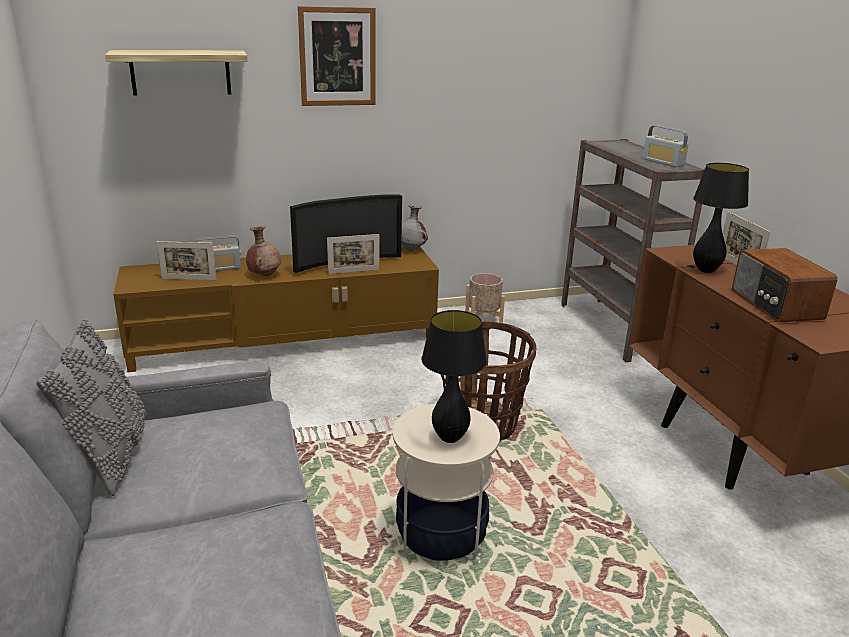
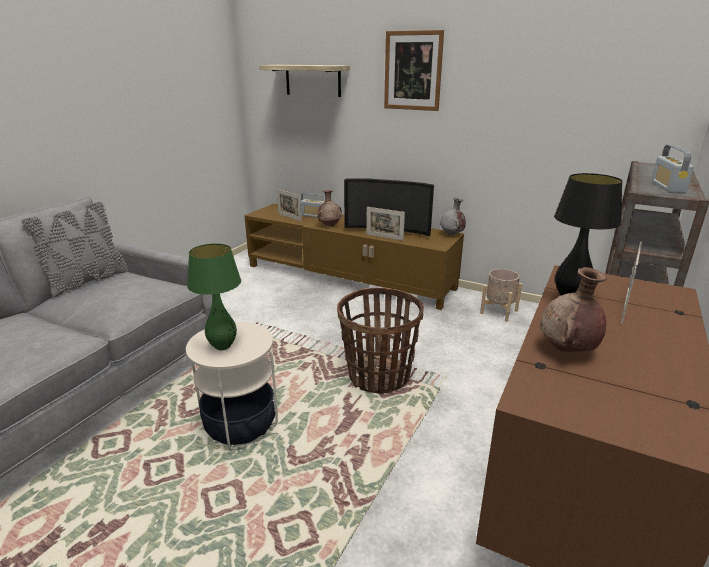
camera: 45 degrees right, 0 degrees up
(449, 438) = (223, 346): black table lamp -> green table lamp
(775, 305) = (567, 350): radio -> brown vase

